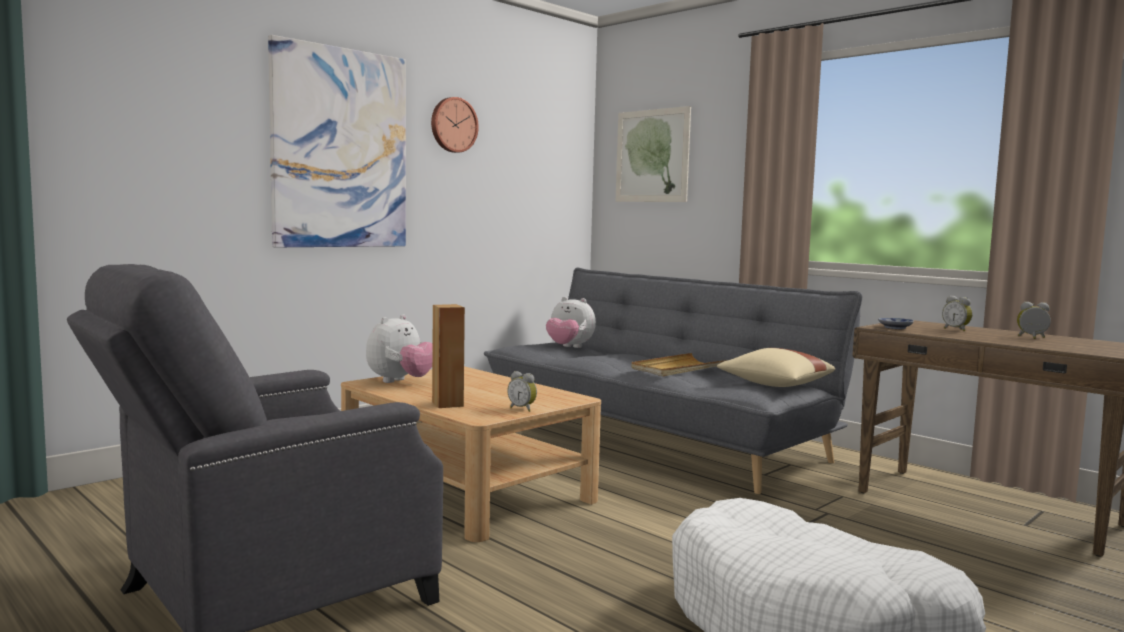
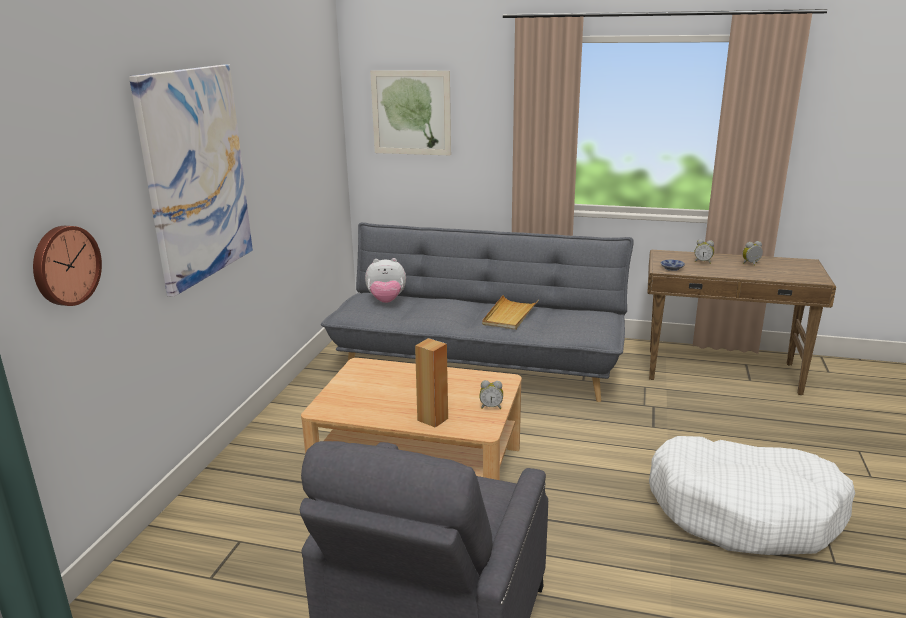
camera: 30 degrees left, 15 degrees up
(401, 381) = (347, 398): plush toy -> none
(453, 125) = (263, 117): wall clock -> wall clock (64, 265)
(774, 385) = (590, 319): beige pillow -> none

